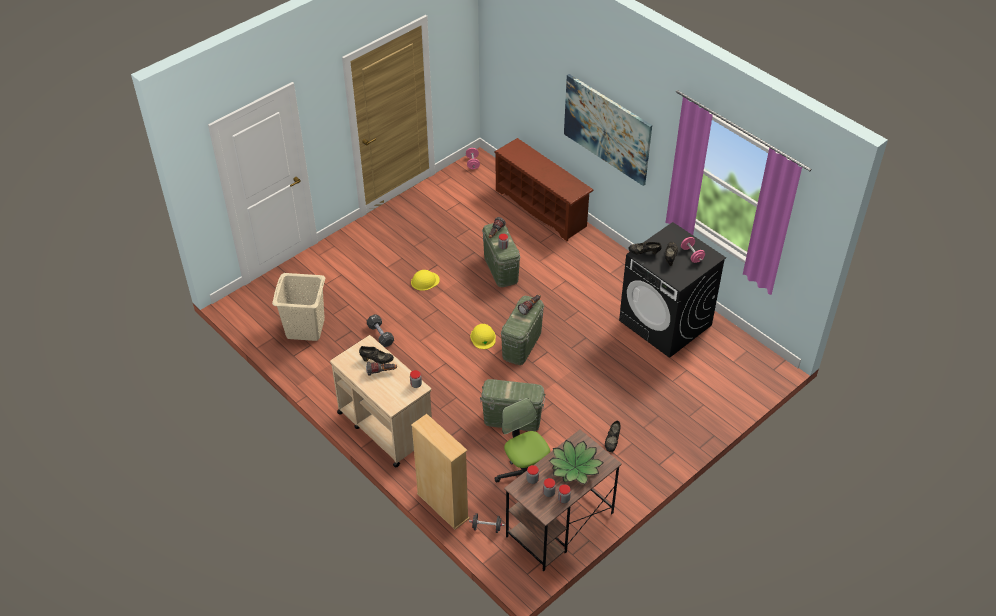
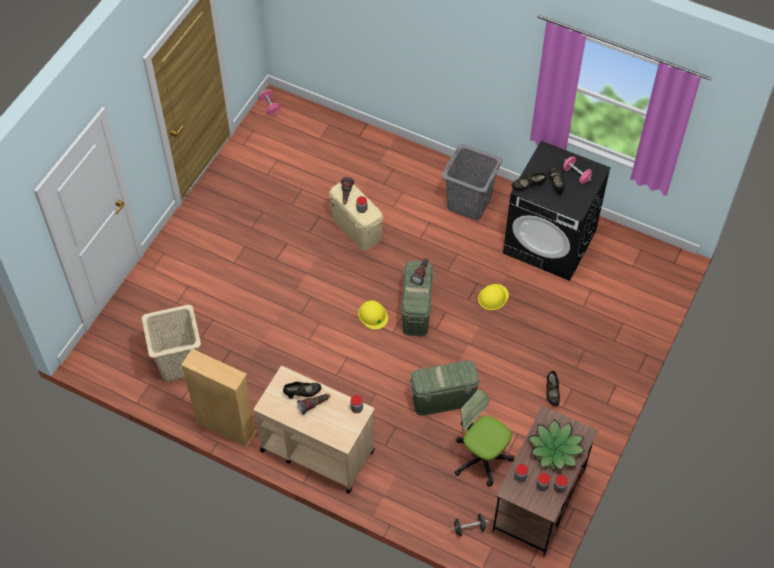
camera: 20 degrees left, 10 degrees up
(380, 335) = (264, 346): black dumbbell -> none
(425, 281) = (282, 267): yellow hard hat -> yellow hard hat (493, 297)
(442, 506) = (415, 520): beige bookcase -> beige bookcase (226, 427)
(501, 269) = (356, 228): green storage box -> beige storage box
(542, 208) = (368, 142): brown shoe rack -> none
(607, 129) = (443, 55): picture -> none
(607, 275) = (469, 203): none -> grey laundry basket

